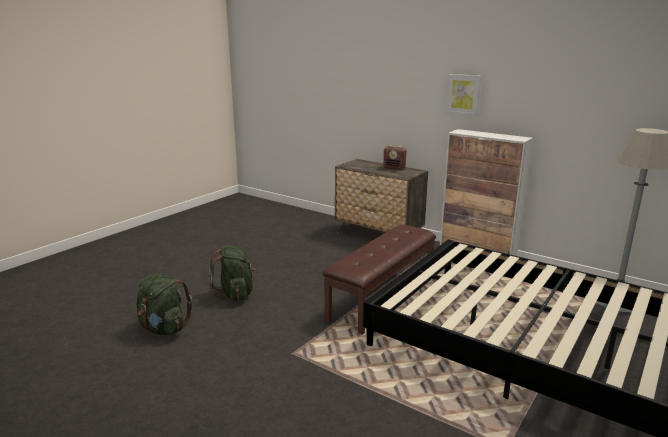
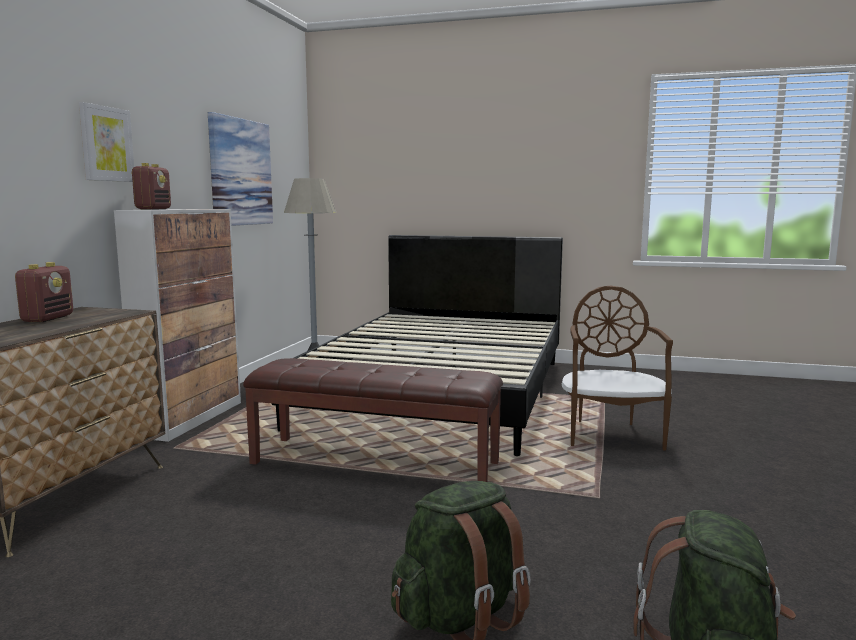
camera: 110 degrees left, 10 degrees down
(391, 404) = (611, 434): none -> brown chair
(474, 132) = (153, 209): none -> radio
(604, 116) = (241, 172): none -> picture

